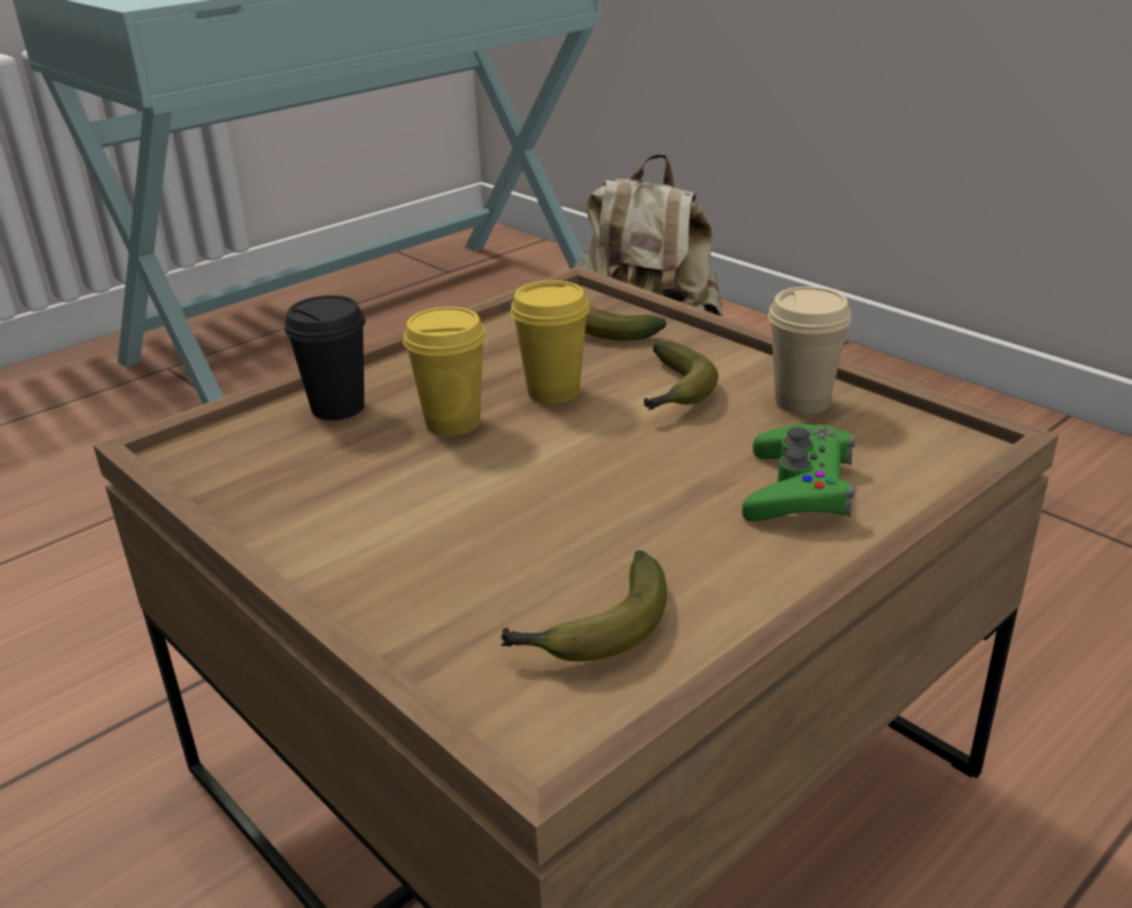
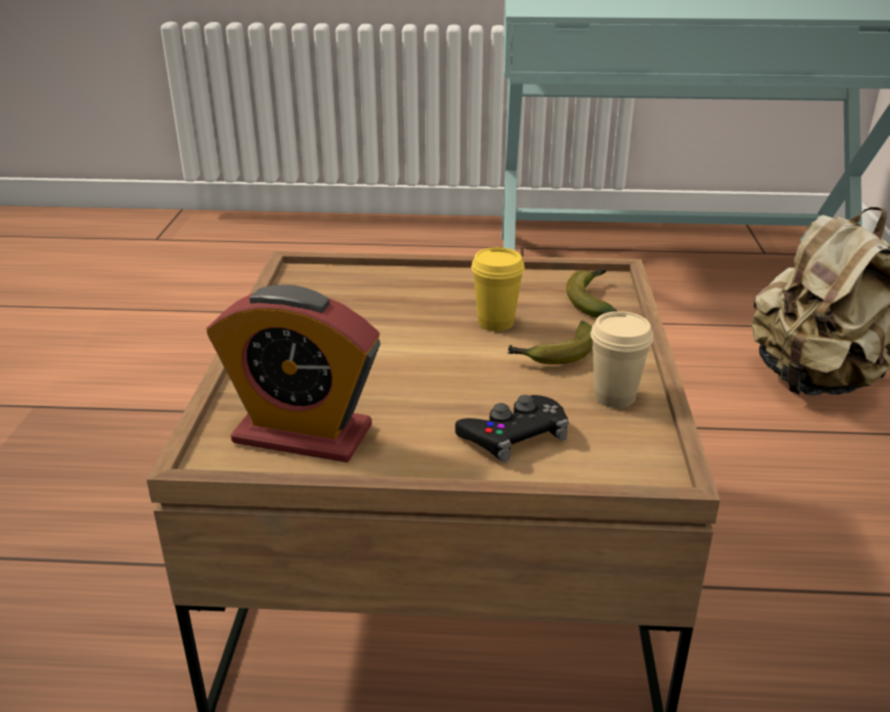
camera: 45 degrees right, 0 degrees up
(338, 408) = (390, 281): black cup -> none
(453, 423) = (422, 314): yellow cup -> none
(594, 631) = (302, 434): banana -> alarm clock
(798, 489) = (513, 436): green game controller -> black game controller

